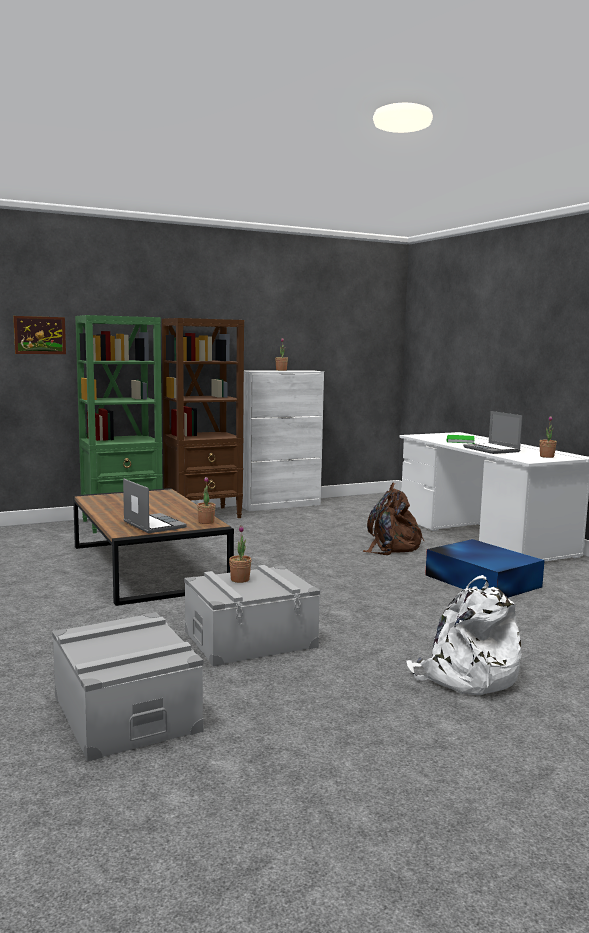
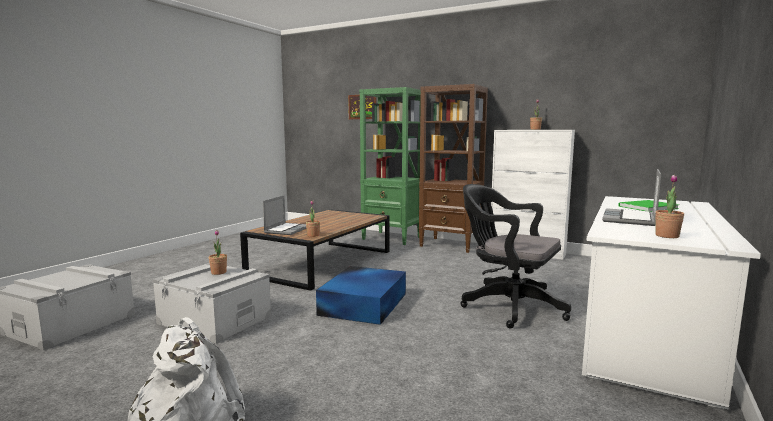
camera: 55 degrees right, 0 degrees up
(391, 547) = (508, 306): brown backpack -> black office chair
(481, 580) = (488, 367): blue storage box -> blue storage box (364, 303)

